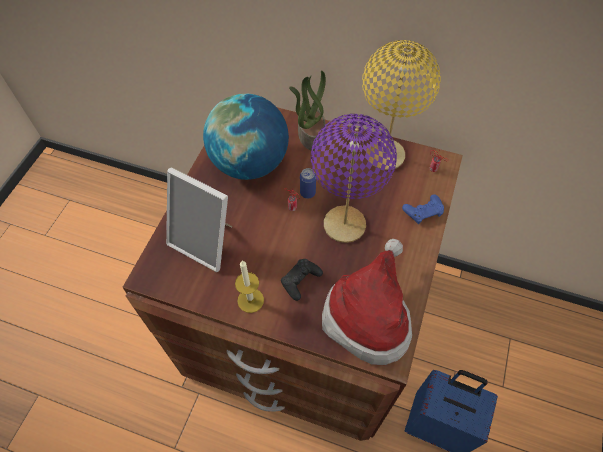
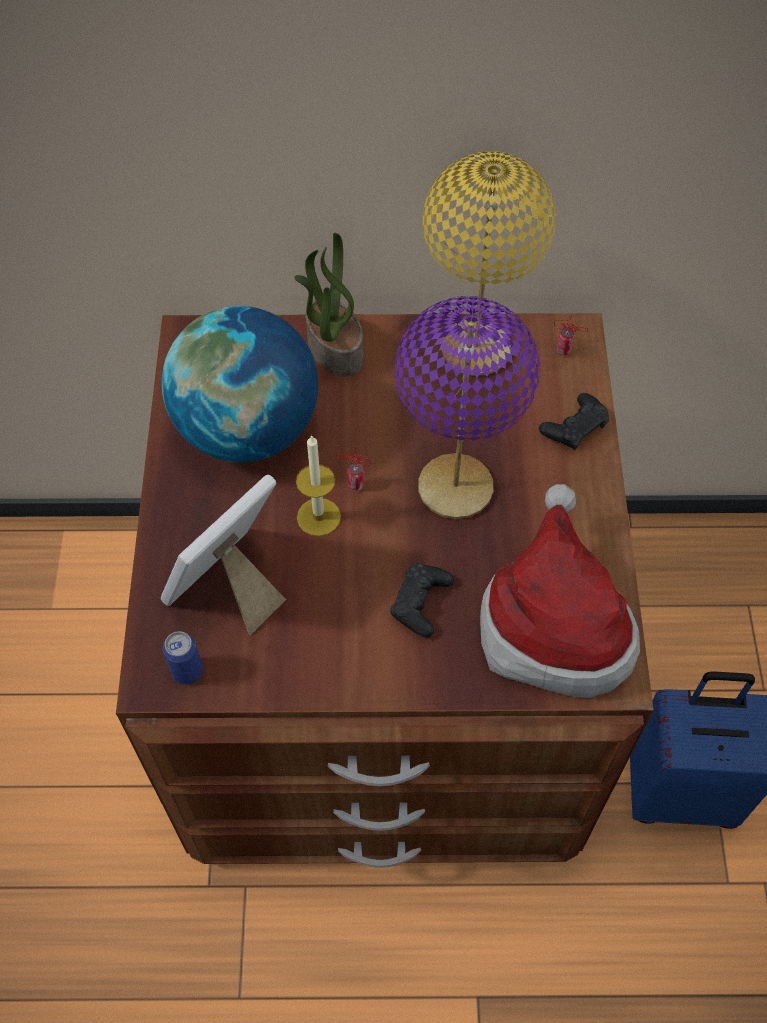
camera: 20 degrees left, 0 degrees up
(206, 241) = (230, 588): picture frame -> picture frame turned 120 degrees clockwise
(250, 300) = (351, 662): candle -> candle (318, 517)
(307, 193) = (371, 452): can -> can (187, 671)
(423, 211) = (574, 427): blue game controller -> black game controller

